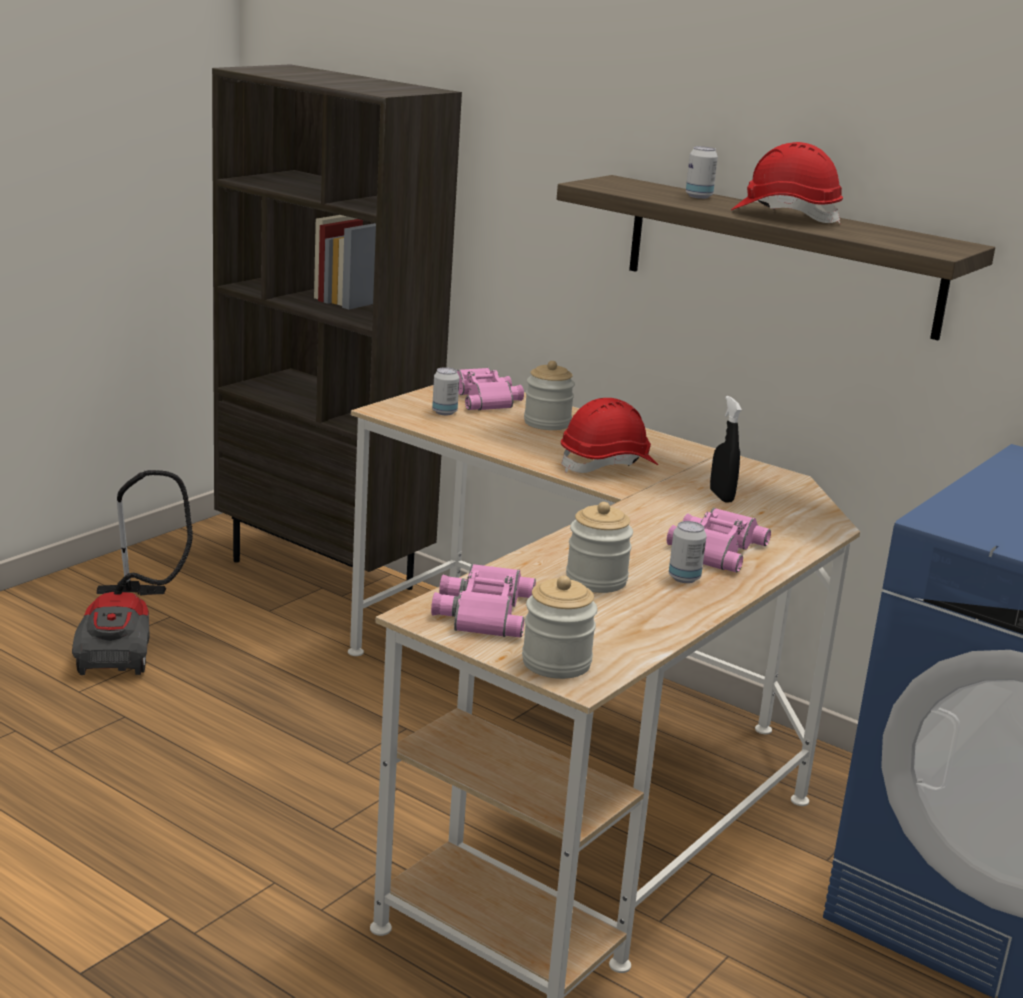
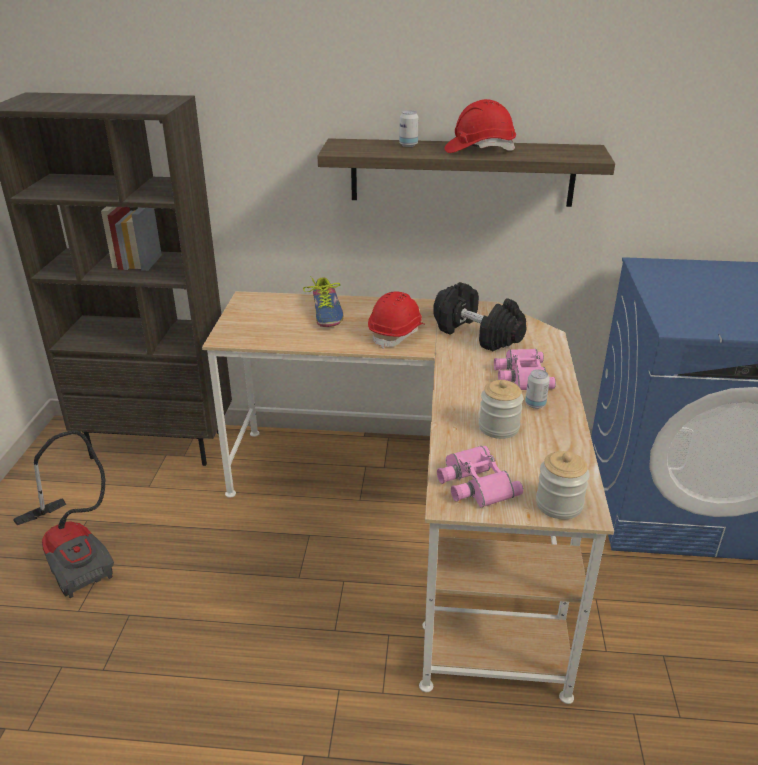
camera: 30 degrees left, 10 degrees up
(444, 412) = (260, 327): can -> none
(485, 398) = (270, 306): pink binoculars -> none
(547, 423) = (327, 313): jar -> shoe
(721, 496) = (478, 334): black spray bottle -> black dumbbell

